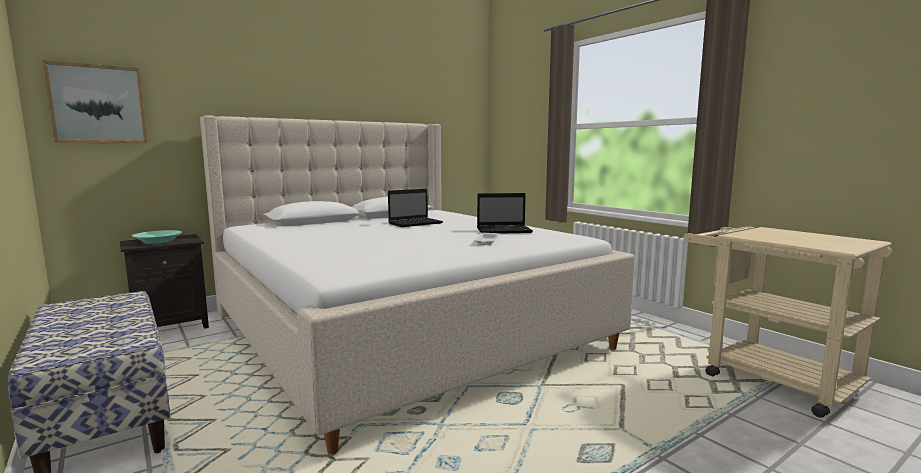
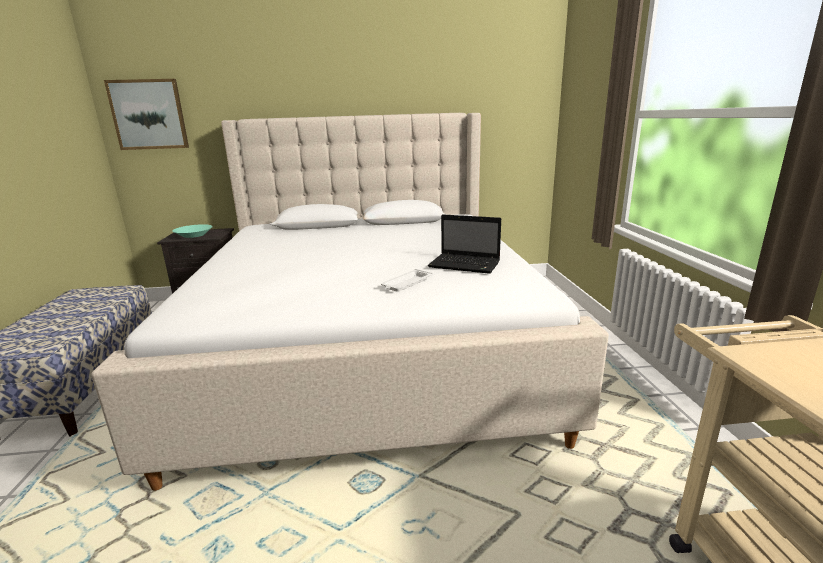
camera: 30 degrees right, 10 degrees up
(416, 223) = (398, 238): laptop -> none

